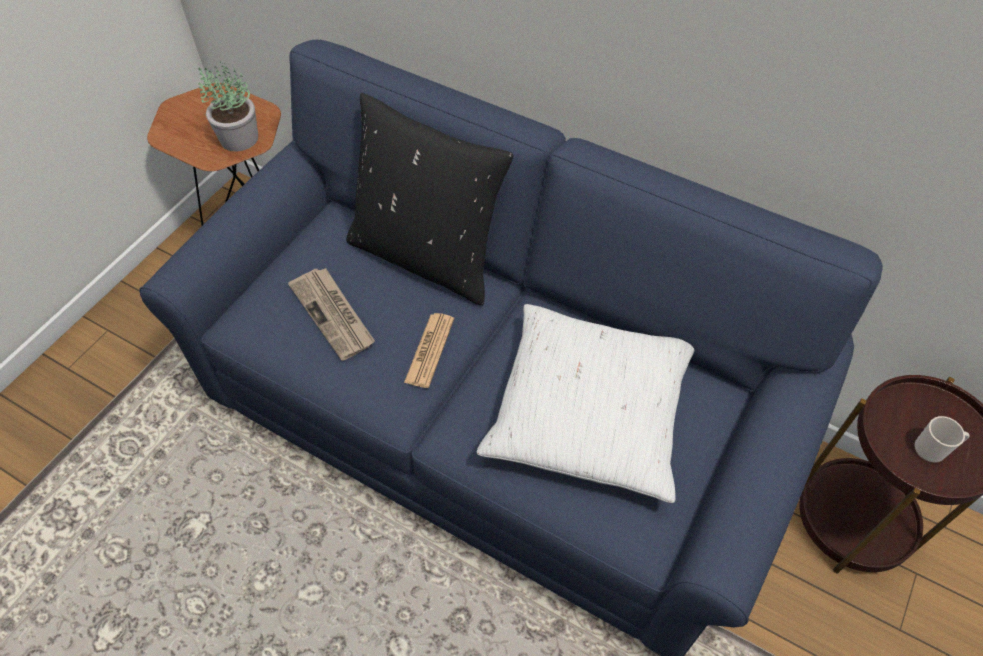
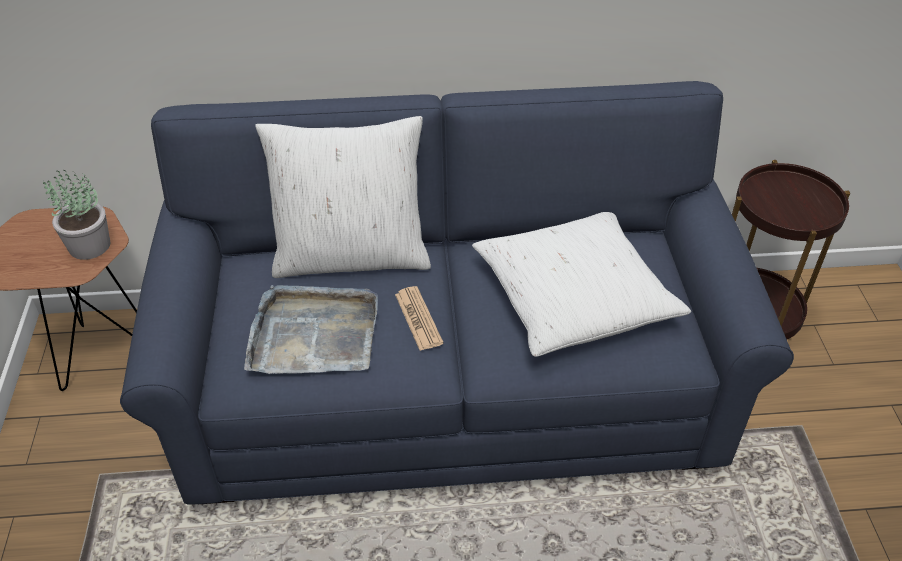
camera: 35 degrees left, 10 degrees down
(333, 315) = (314, 334): newspaper -> grey tray
(427, 255) = (351, 255): black pillow -> white pillow
(933, 449) = (798, 207): mug -> none

